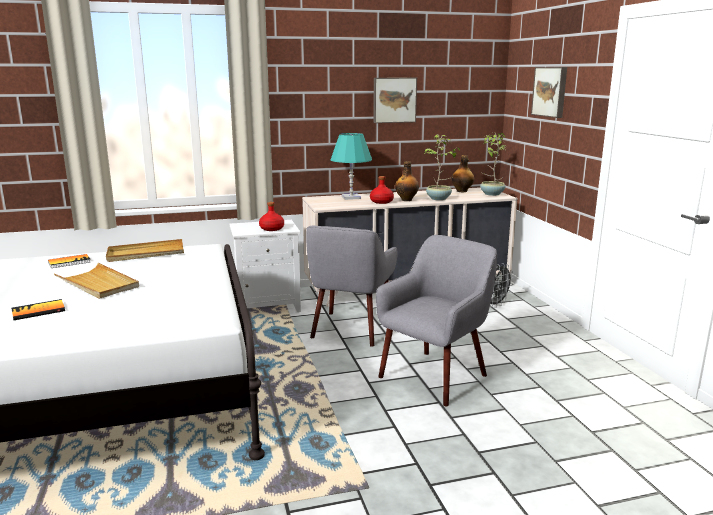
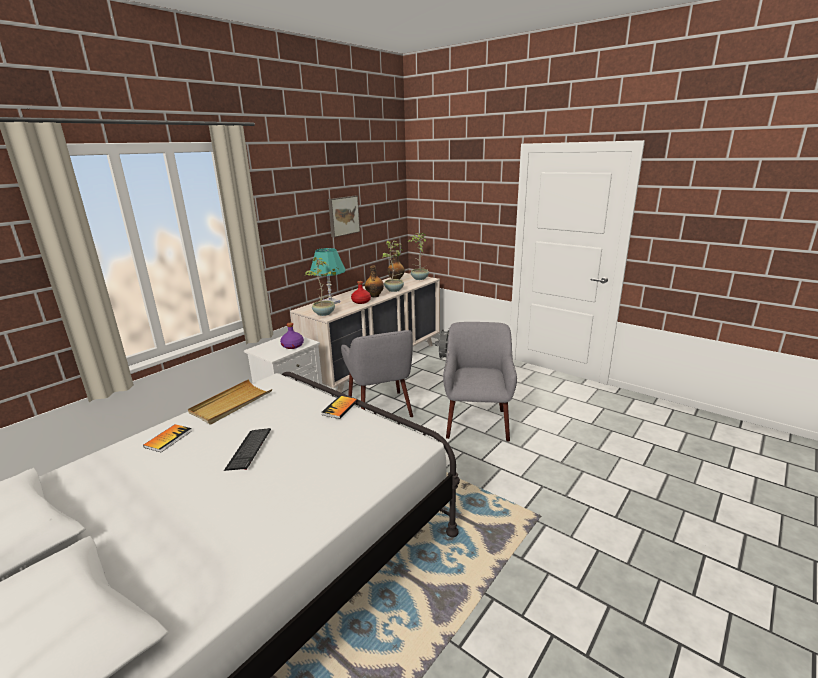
camera: 35 degrees left, 5 degrees up
(38, 311) = (248, 499): book -> book (340, 408)
(98, 284) = (249, 450): beige tray -> keyboard
(271, 229) = (292, 346): red bottle -> purple bottle
(325, 204) = (324, 313): none -> potted plant
(550, 91) = (458, 200): picture -> none

